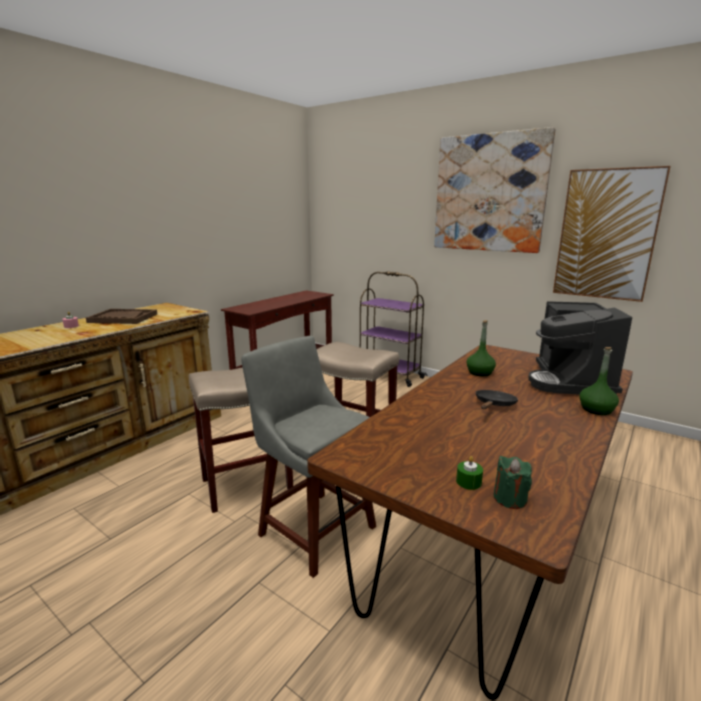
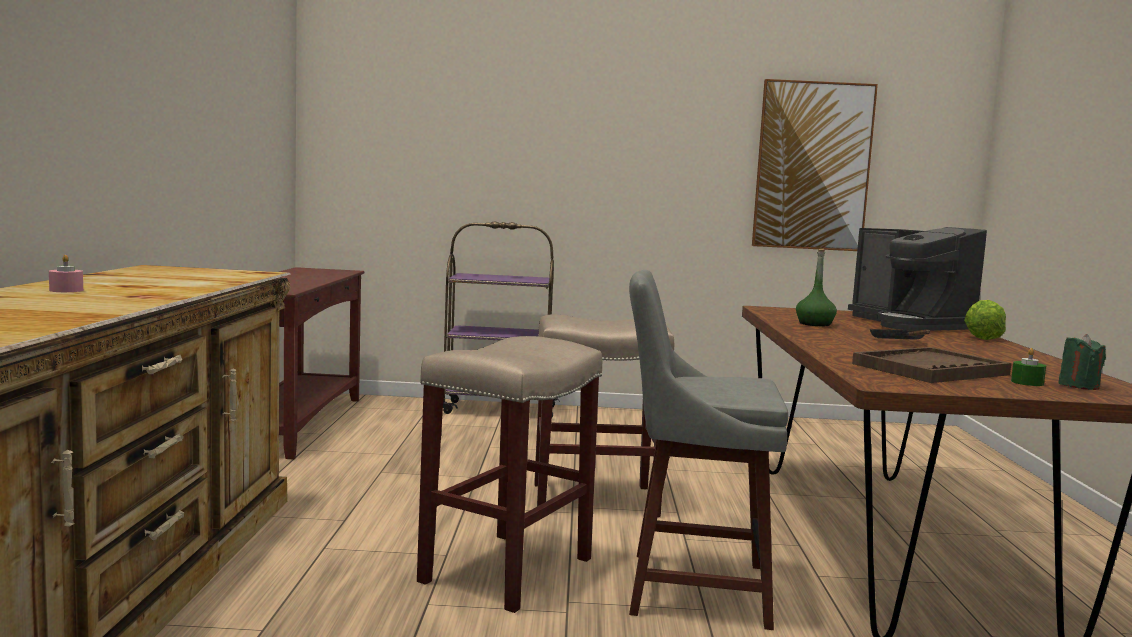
camera: 35 degrees left, 10 degrees down
(123, 318) = (143, 280): brown tray -> brown tray (930, 369)
(489, 193) = (653, 103): picture -> none
(596, 409) = (983, 338): green bottle -> lettuce

